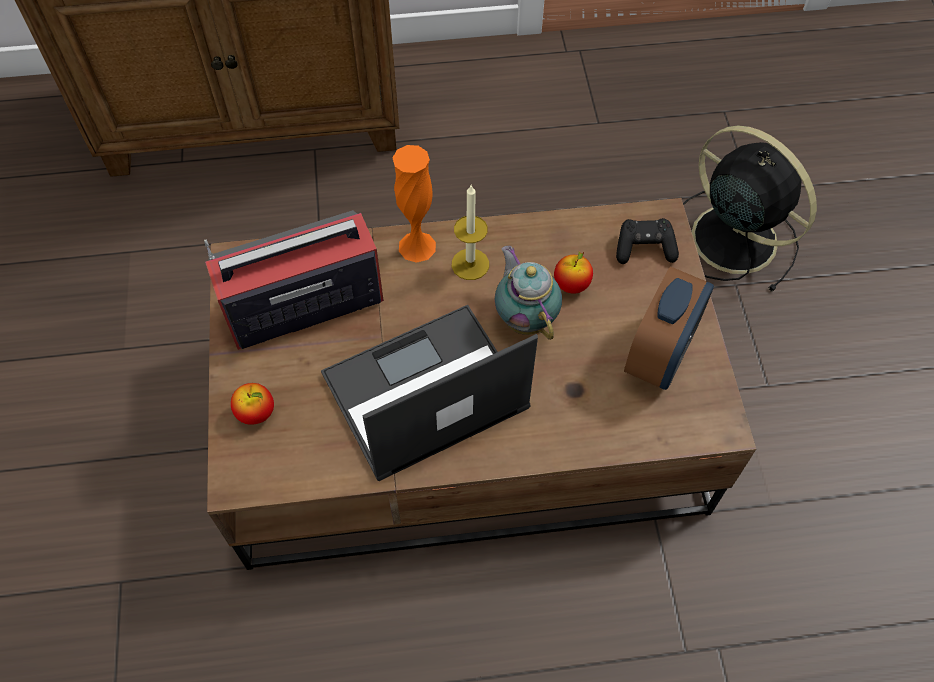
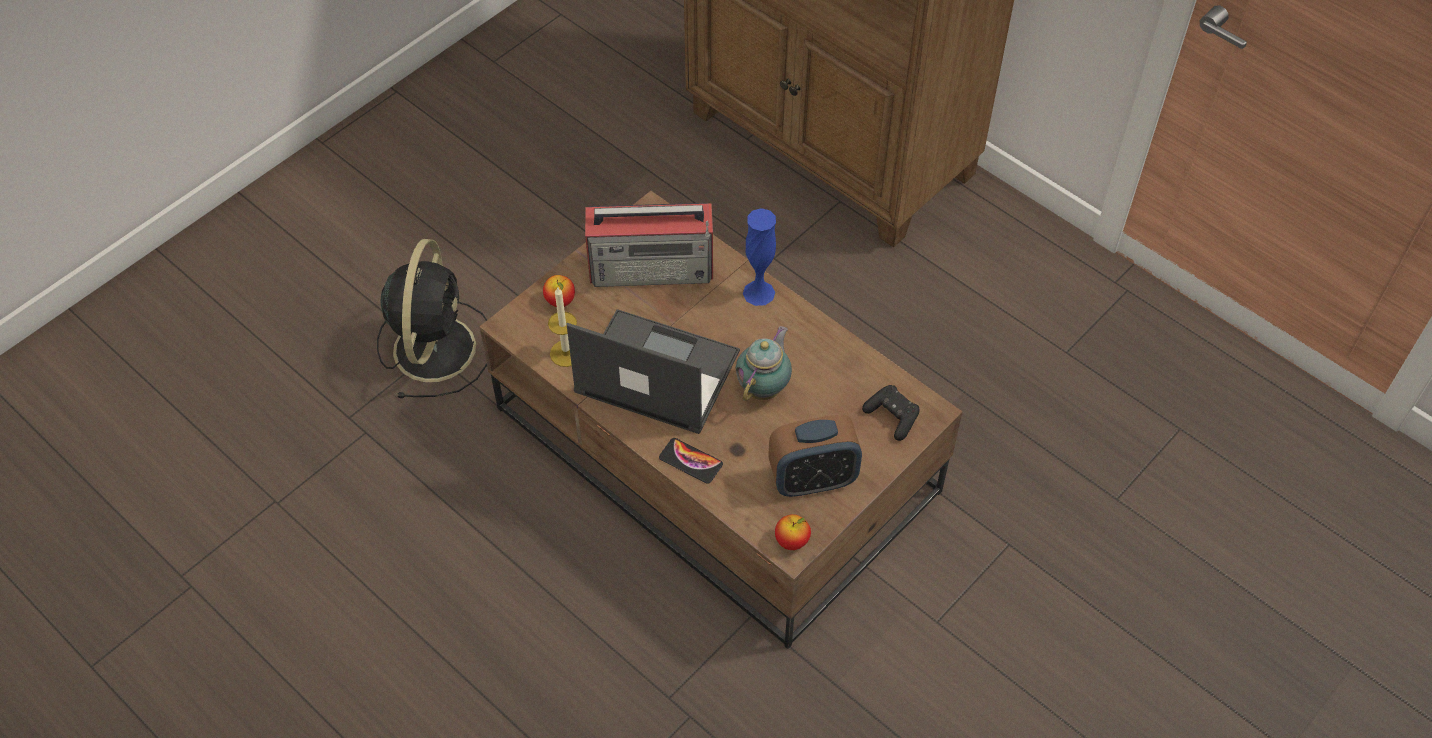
camera: 50 degrees right, 5 degrees down
(302, 306) = (653, 268): radio -> radio turned 150 degrees clockwise
(417, 246) = (759, 293): orange vase -> blue vase
(470, 264) = (775, 330): candle -> candle (566, 353)
(553, 438) = (690, 461): none -> phone
(571, 285) = (817, 395): apple -> apple (792, 541)
(730, 236) = (1052, 512): black fan -> black fan (435, 345)

